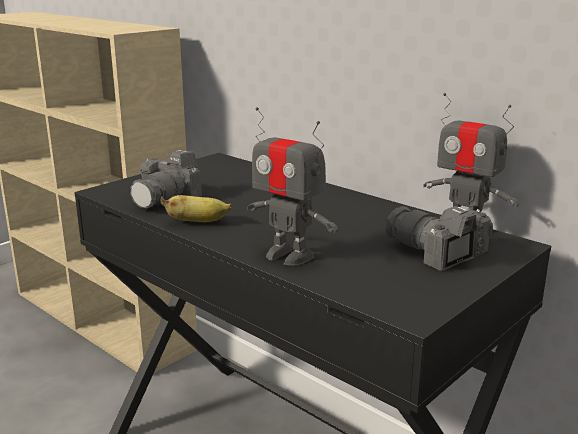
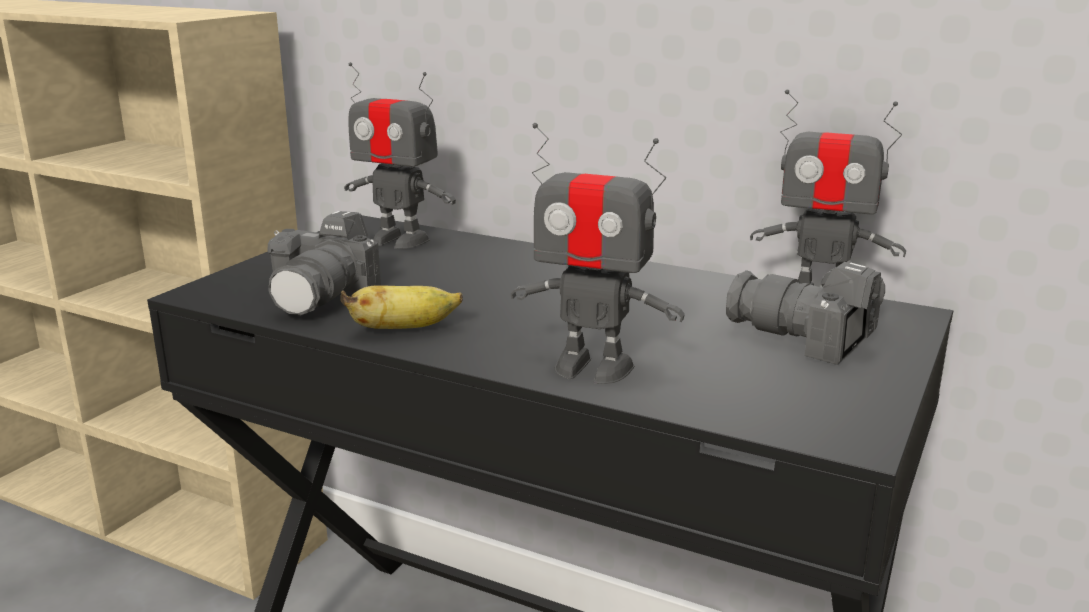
camera: 15 degrees left, 0 degrees up
(231, 170) = (399, 240): none -> toy robot

